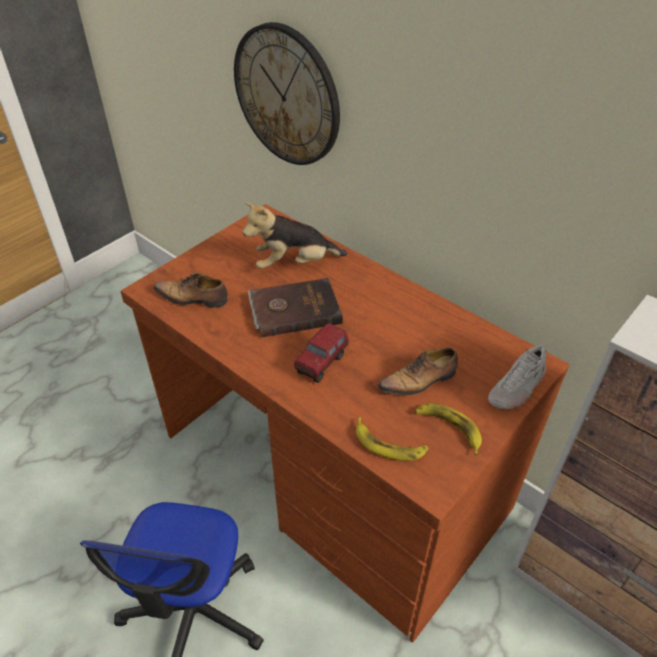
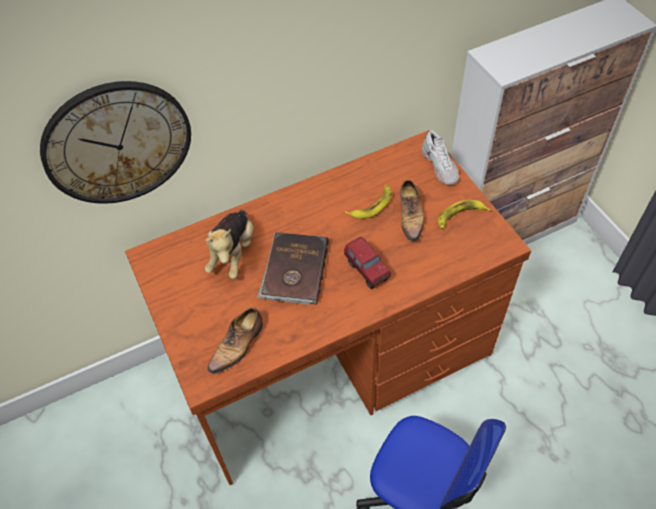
camera: 65 degrees left, 10 degrees up
(389, 444) = (462, 255): banana -> banana (372, 205)

